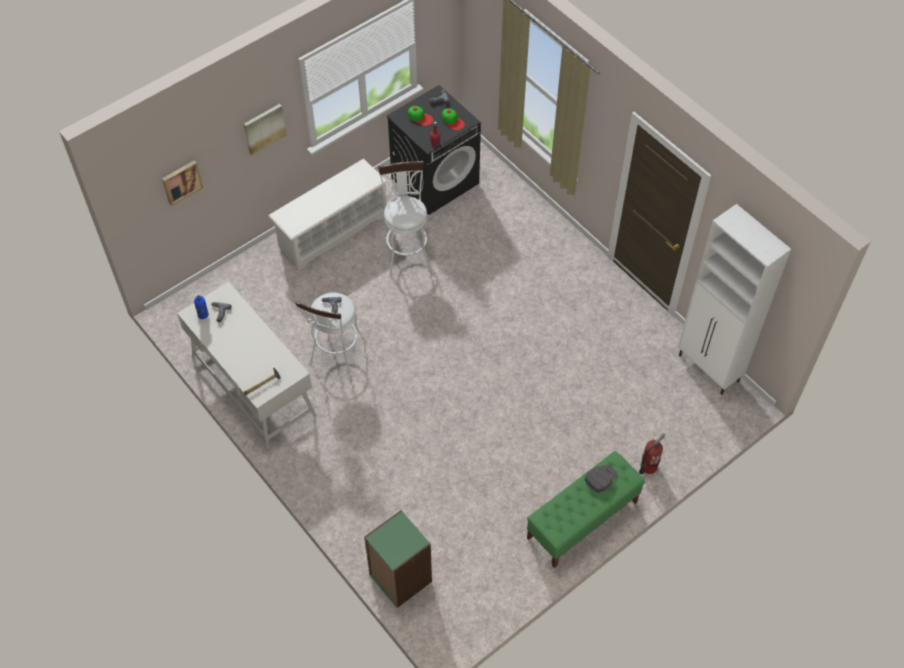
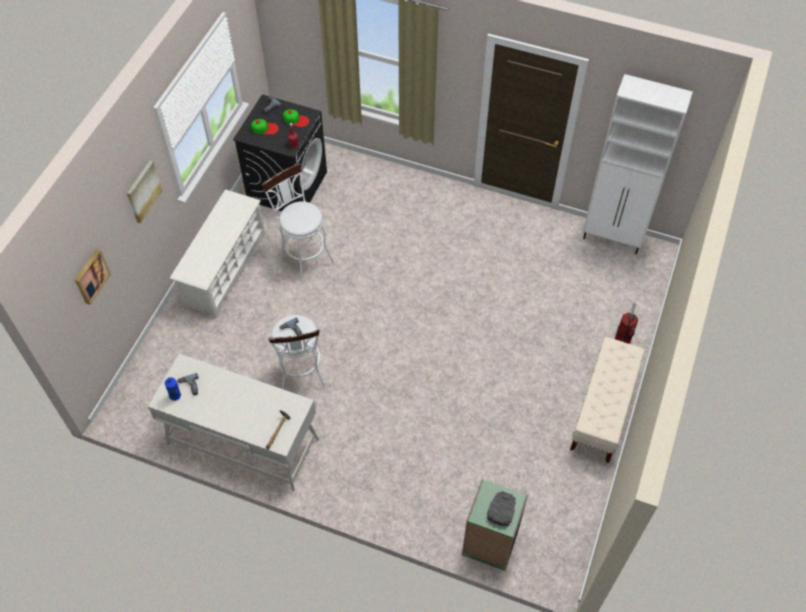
camera: 30 degrees left, 0 degrees up
(582, 520) = (602, 411): green bench -> beige bench
(601, 478) = (611, 365): black cap -> black cap (501, 509)

